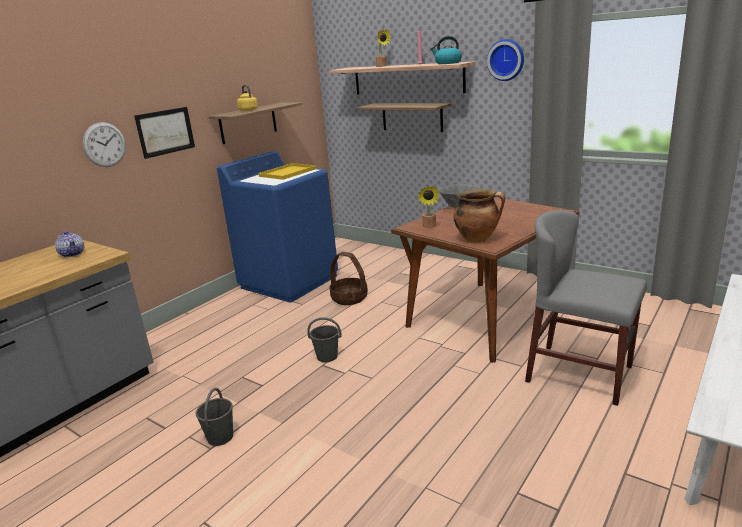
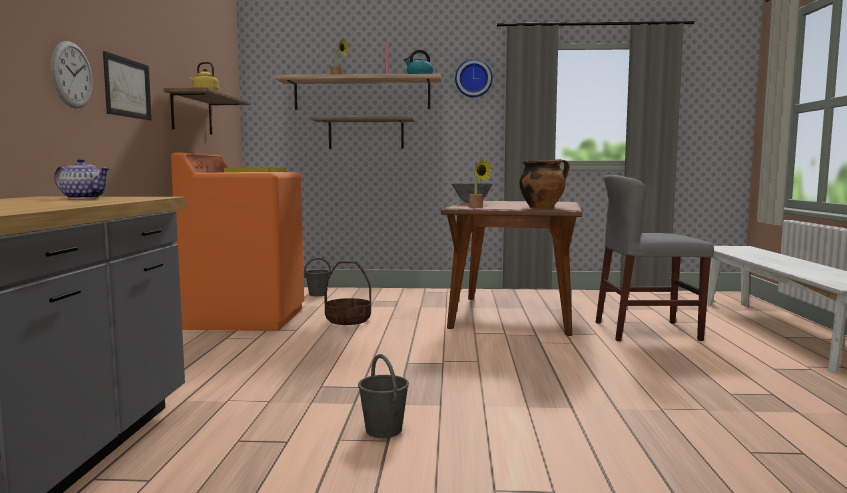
camera: 35 degrees left, 15 degrees down
(289, 281) = (246, 318): blue washing machine -> orange washing machine
(327, 356) = (401, 357): grey bucket -> grey bucket (318, 294)

